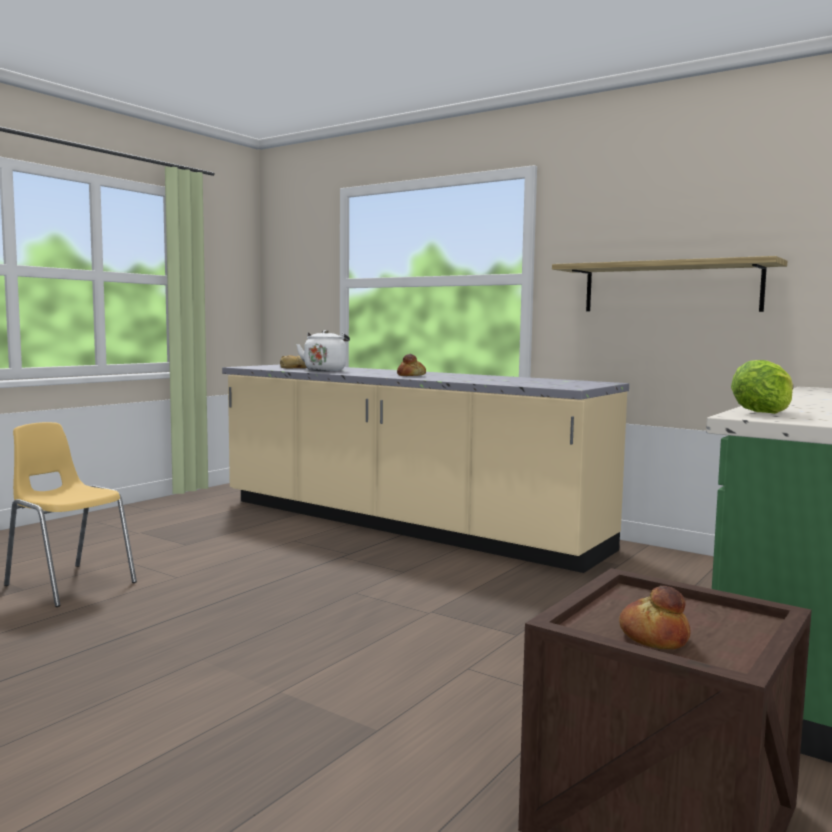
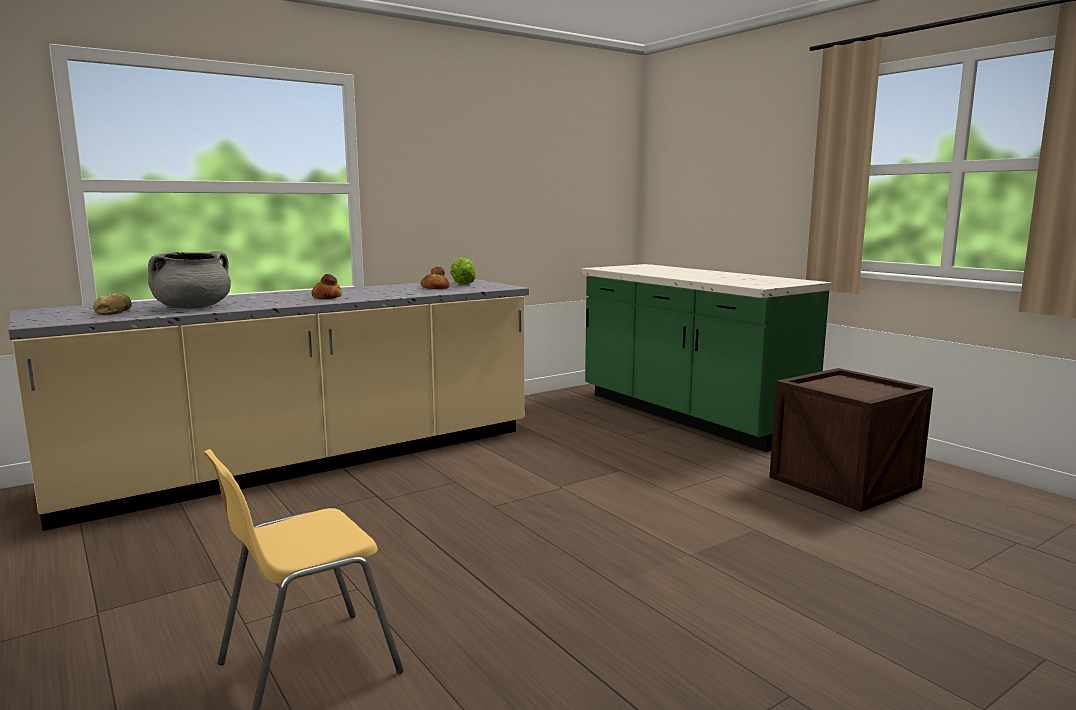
camera: 70 degrees left, 5 degrees up
(325, 370) = (193, 308): white kettle -> grey cooking pot
(654, 637) = (869, 392): bread -> bread (435, 288)
(670, 287) = (476, 200): shelf -> none
(761, 412) = (742, 283): lettuce -> lettuce (462, 284)

